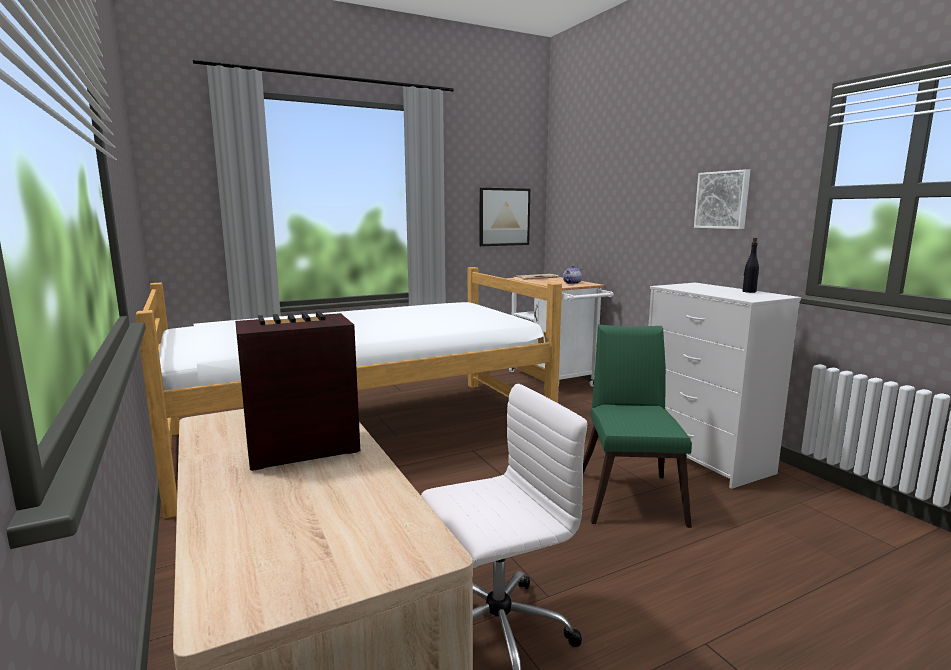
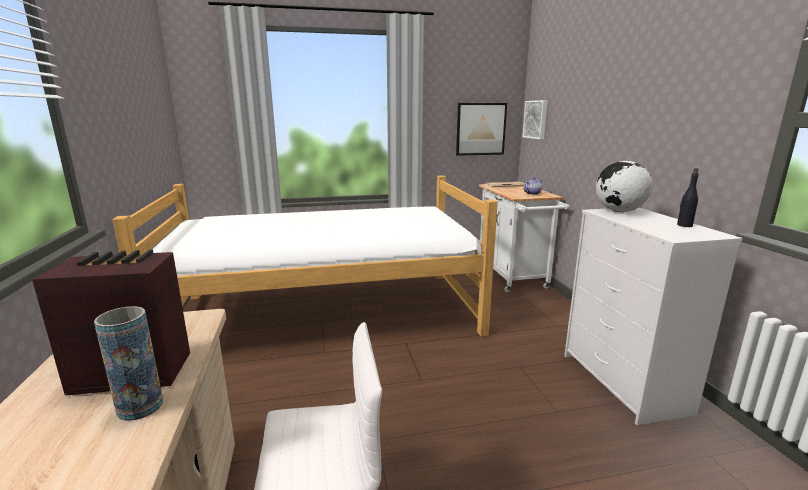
camera: 15 degrees right, 5 degrees up
(346, 468) = (140, 406): none -> vase
(630, 493) = (527, 413): green chair -> none
(684, 285) = (619, 211): none -> globe
(723, 200) = (677, 122): picture -> picture (536, 119)

